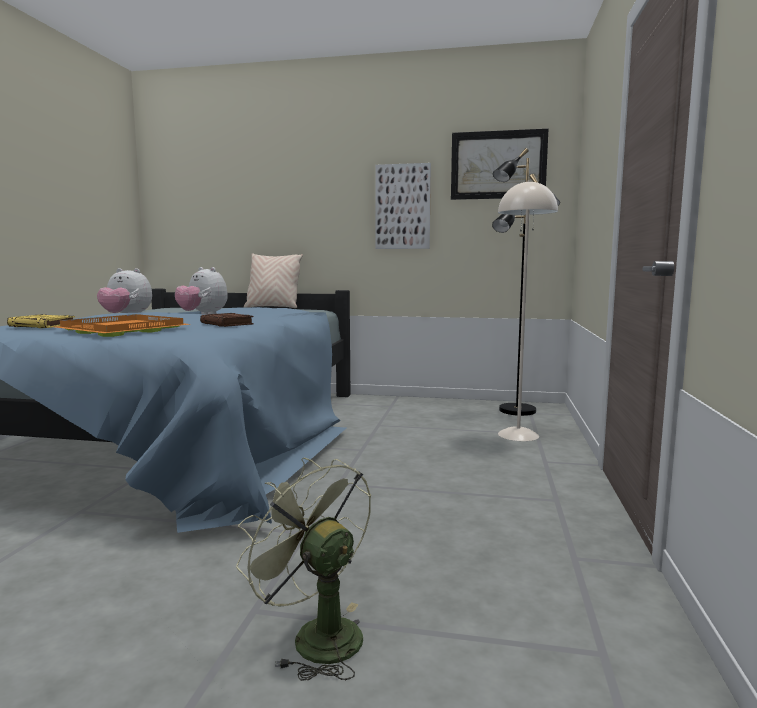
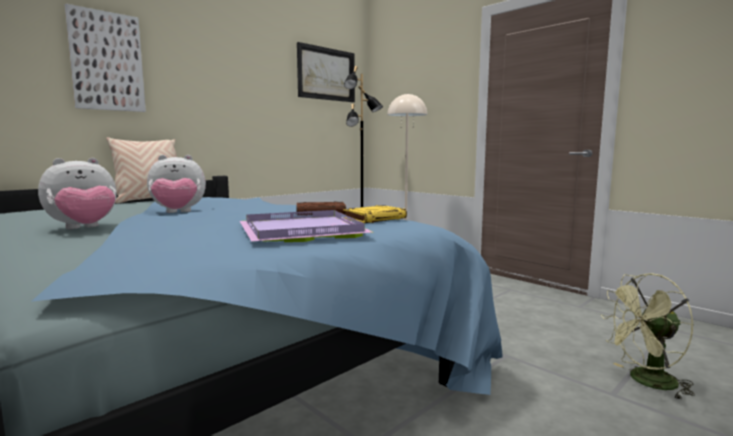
camera: 55 degrees left, 0 degrees up
(43, 326) = (175, 247): yellow book -> yellow book (375, 218)
(122, 330) = (304, 231): orange tray -> purple tray
(402, 207) = (262, 99): picture -> picture (107, 61)

